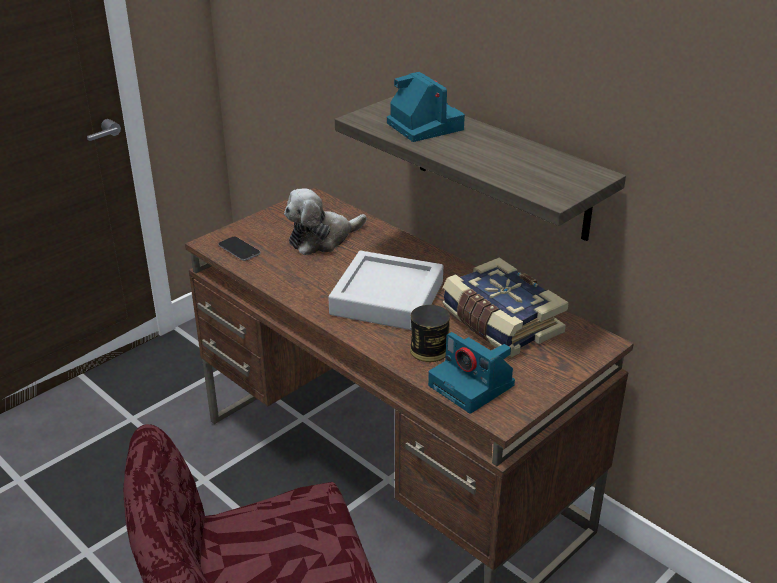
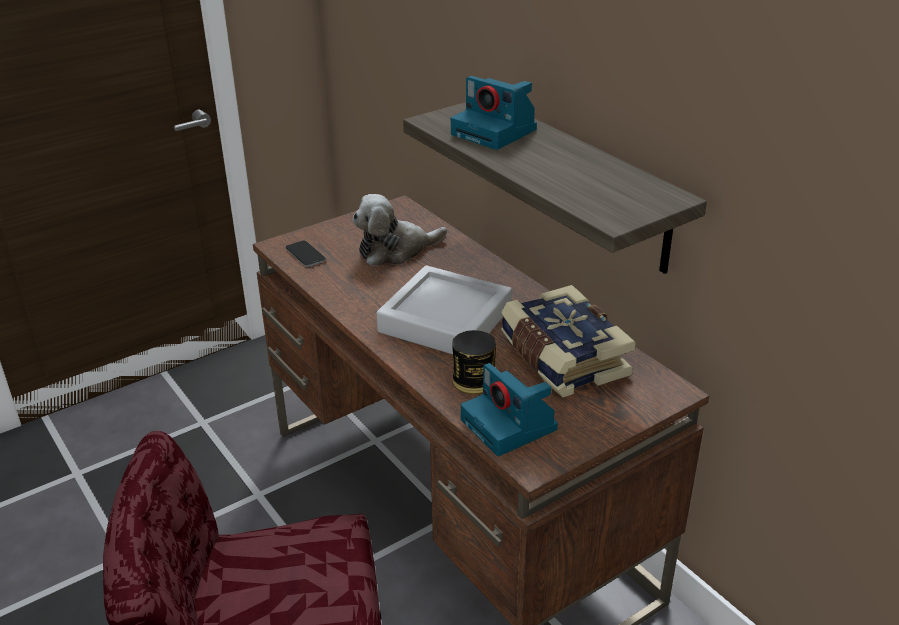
camera: 10 degrees right, 0 degrees up
(423, 126) = (496, 132): camera -> camera turned 150 degrees clockwise

